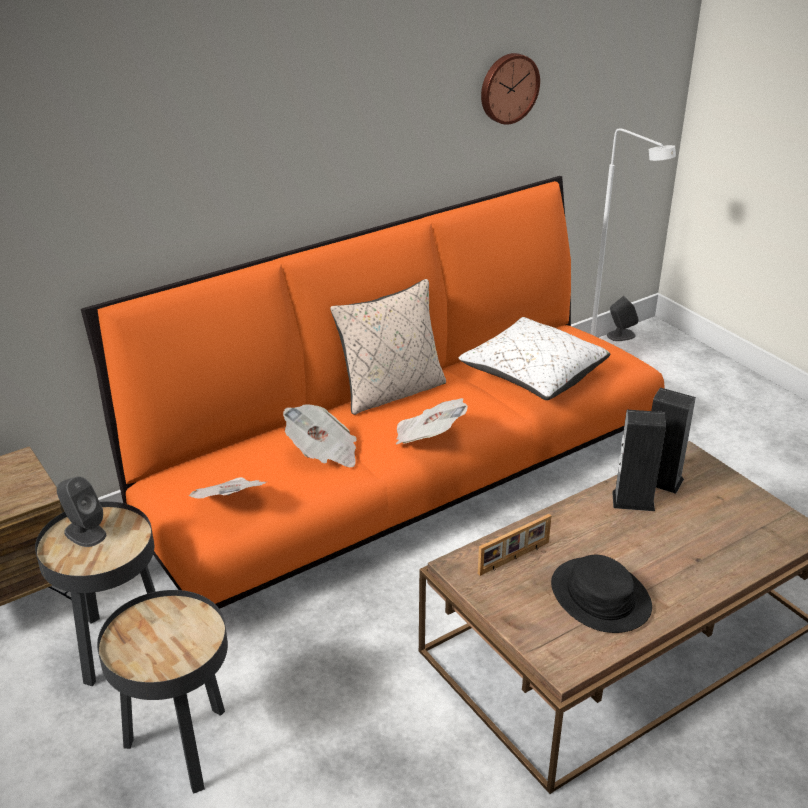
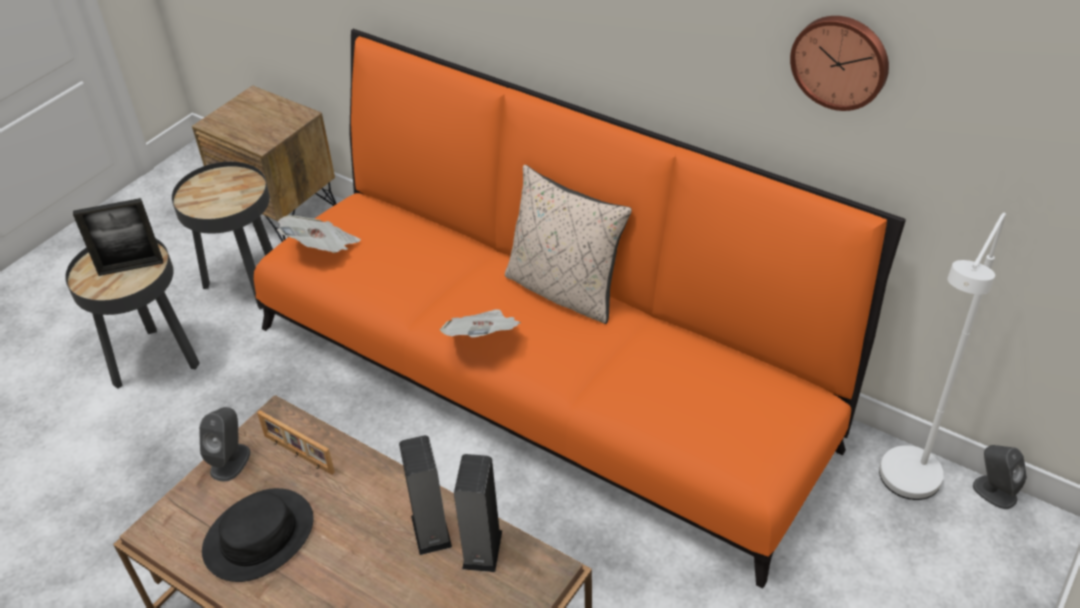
camera: 70 degrees right, 10 degrees up
(84, 533) = (229, 184): grey speaker -> grey speaker (230, 461)
(167, 628) = (131, 267): none -> picture frame
(323, 453) = (422, 276): newspaper -> none
(533, 375) = (657, 388): white pillow -> none

